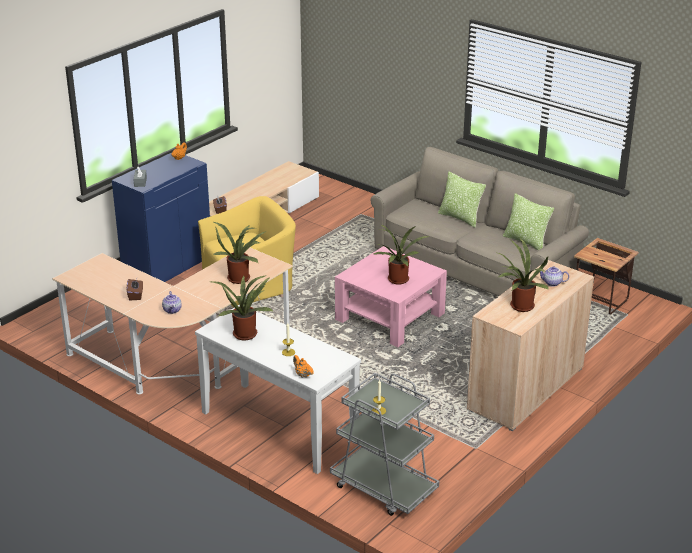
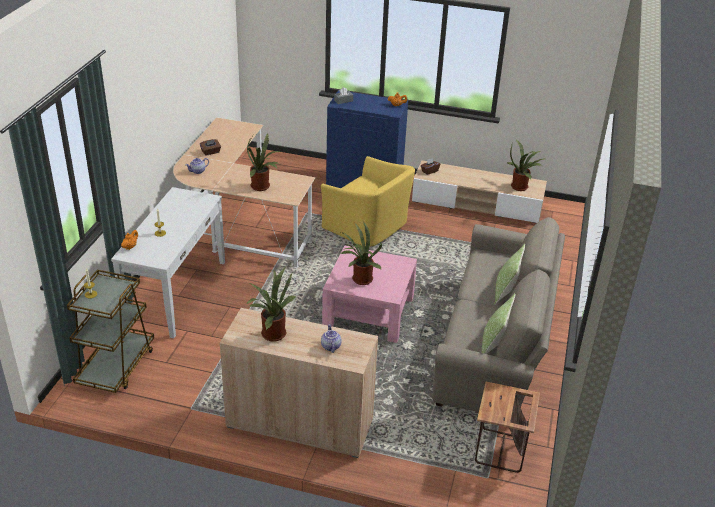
camera: 65 degrees right, 5 degrees up
(245, 333) = (179, 208): potted plant -> potted plant (521, 187)
(383, 488) = (116, 366): grey cart -> brown cart

